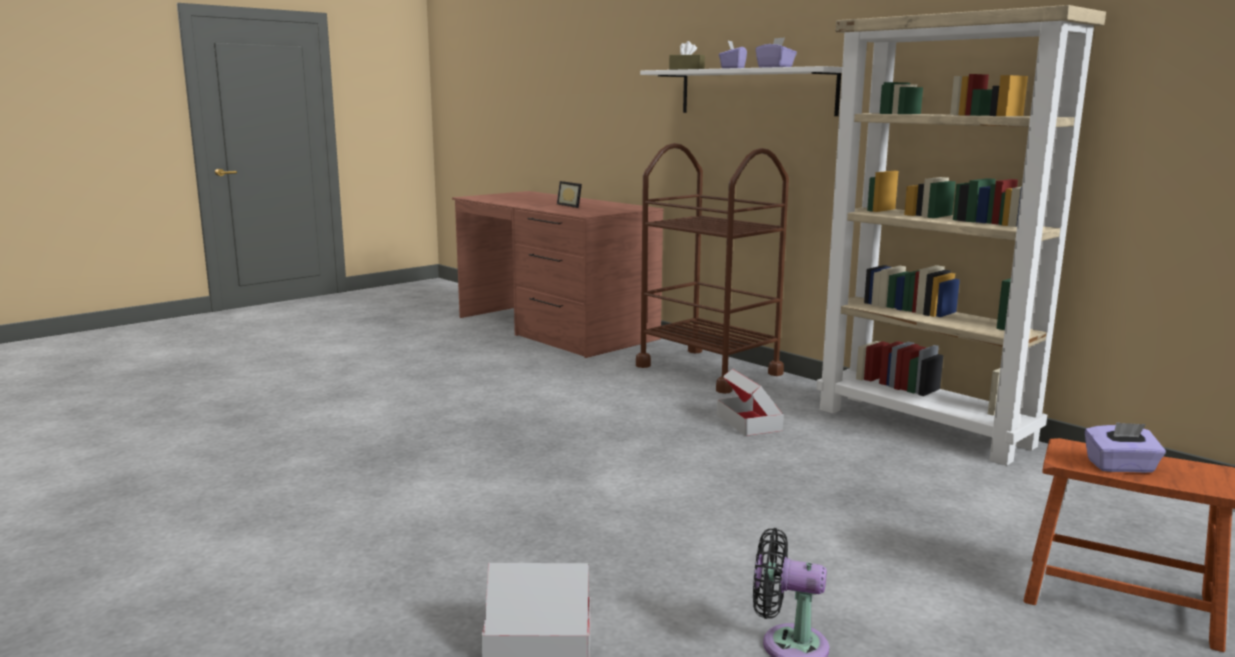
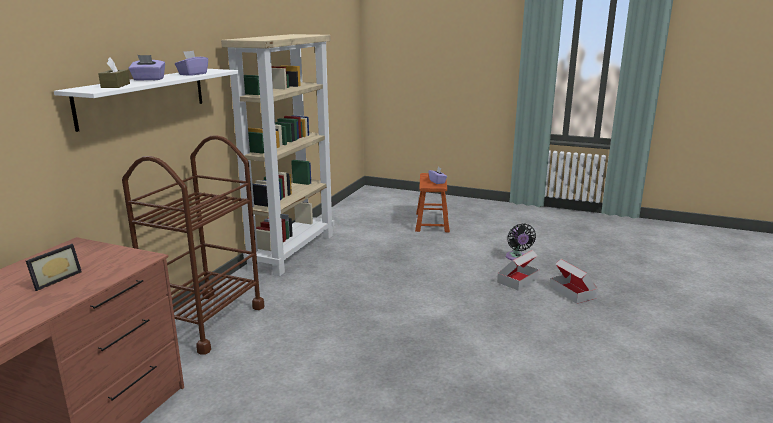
camera: 115 degrees left, 5 degrees up
(749, 422) = (316, 291): cardboard box -> cardboard box (517, 280)

